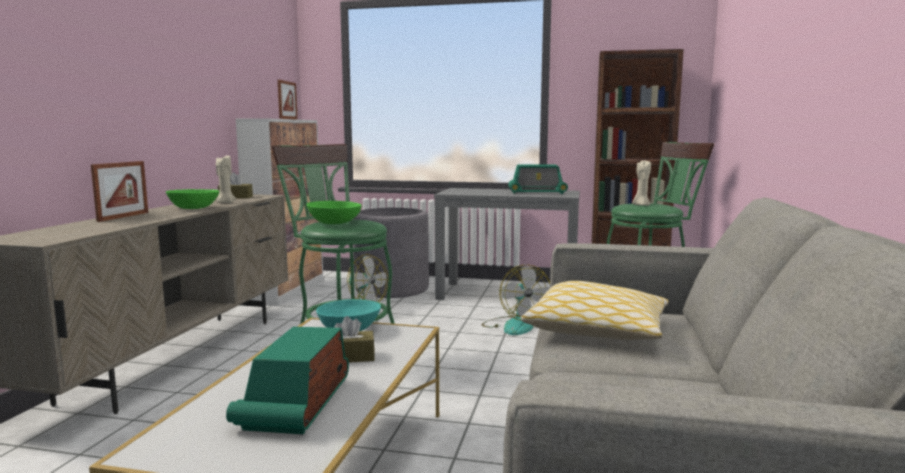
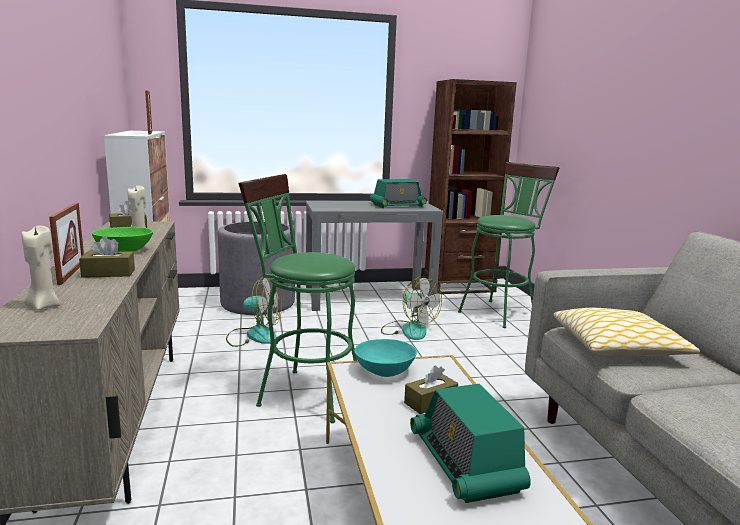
camera: 25 degrees left, 5 degrees up
(146, 218) = (108, 273): none -> brown tissue box
(333, 223) = (307, 260): green bowl -> none
(641, 205) = (504, 218): beige candle -> beige candle (43, 306)

